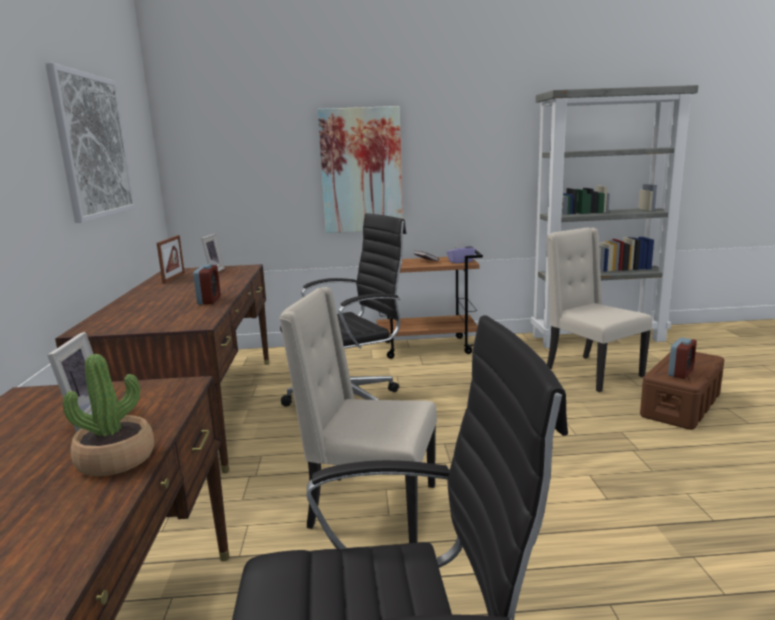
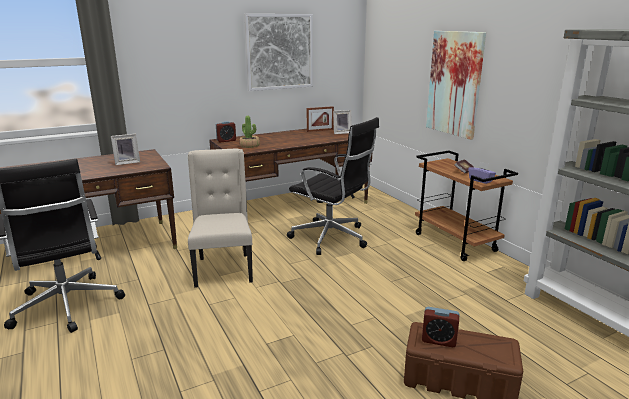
camera: 65 degrees right, 5 degrees up
(116, 459) = (95, 173): potted plant -> potted plant (249, 146)
(209, 300) = (279, 145): alarm clock -> alarm clock (226, 140)
(591, 372) = (488, 323): beige chair -> none

